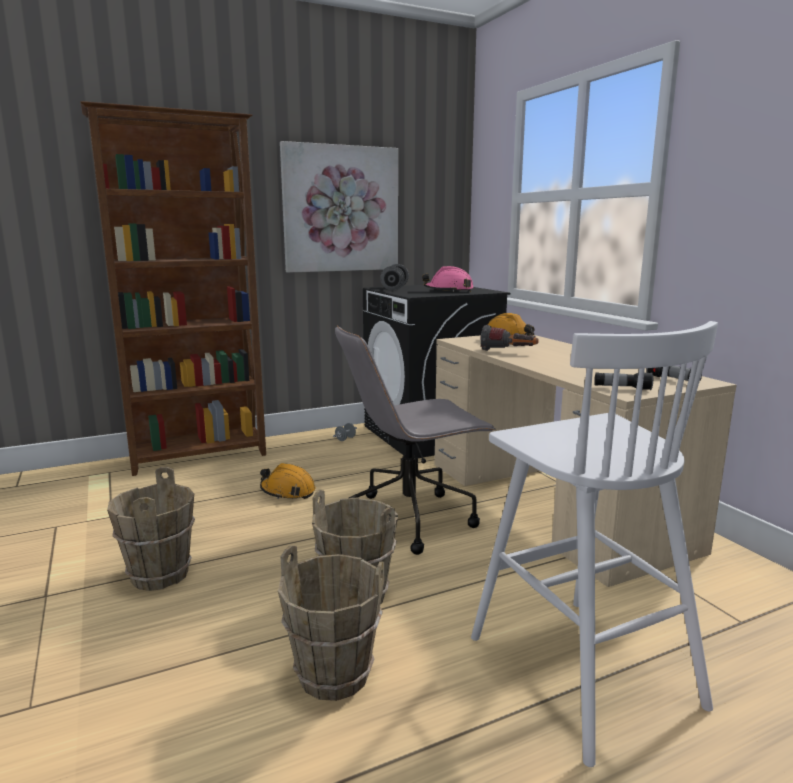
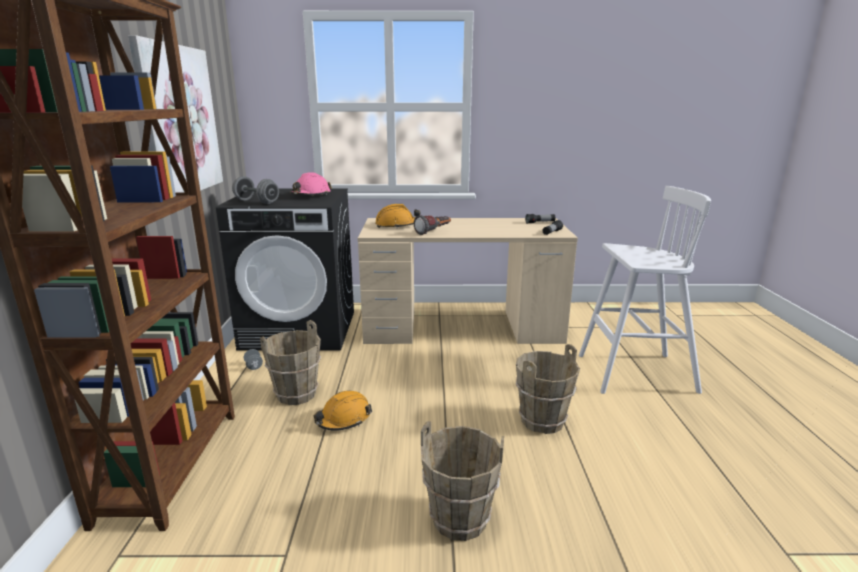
camera: 65 degrees left, 5 degrees up
(333, 676) = (628, 448): brown bucket -> brown bucket (297, 394)
(411, 518) = (446, 375): grey office chair -> none

